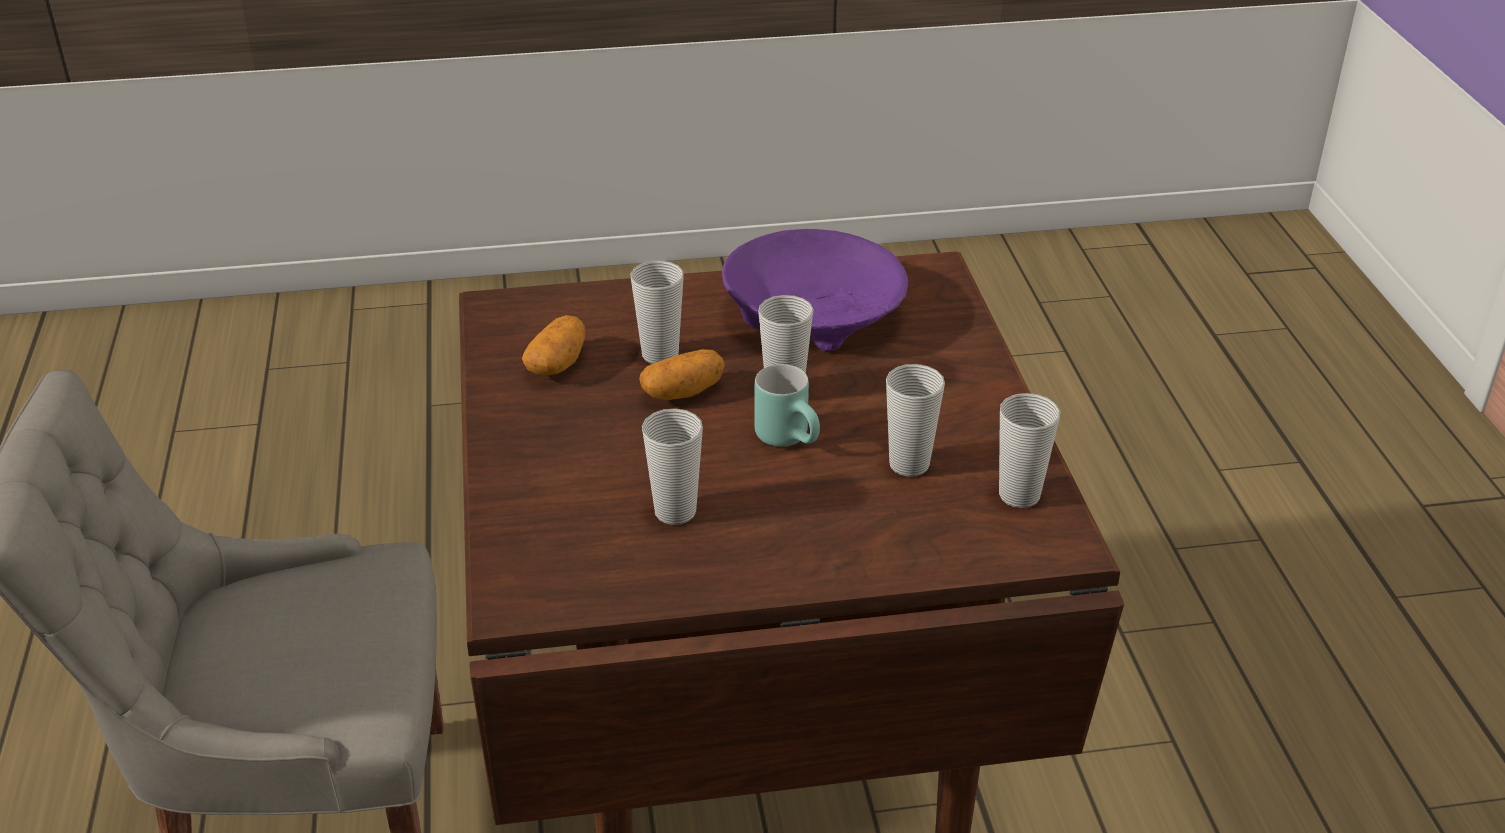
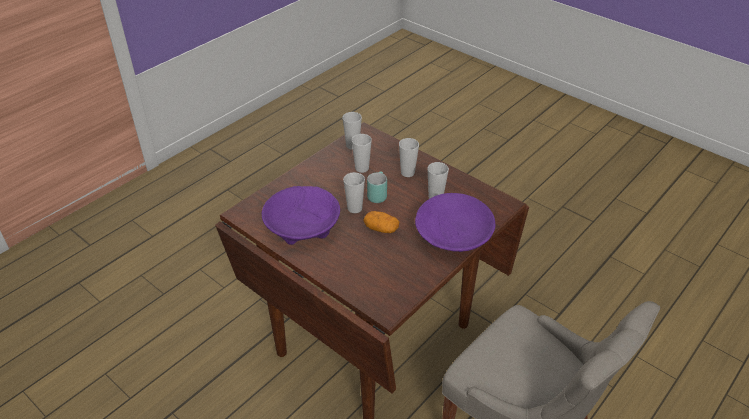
camera: 130 degrees left, 5 degrees up
(538, 469) = (454, 235): none -> purple bowl
(557, 364) = (401, 268): potato -> none
(660, 354) = (367, 247): cup -> cup (407, 173)

